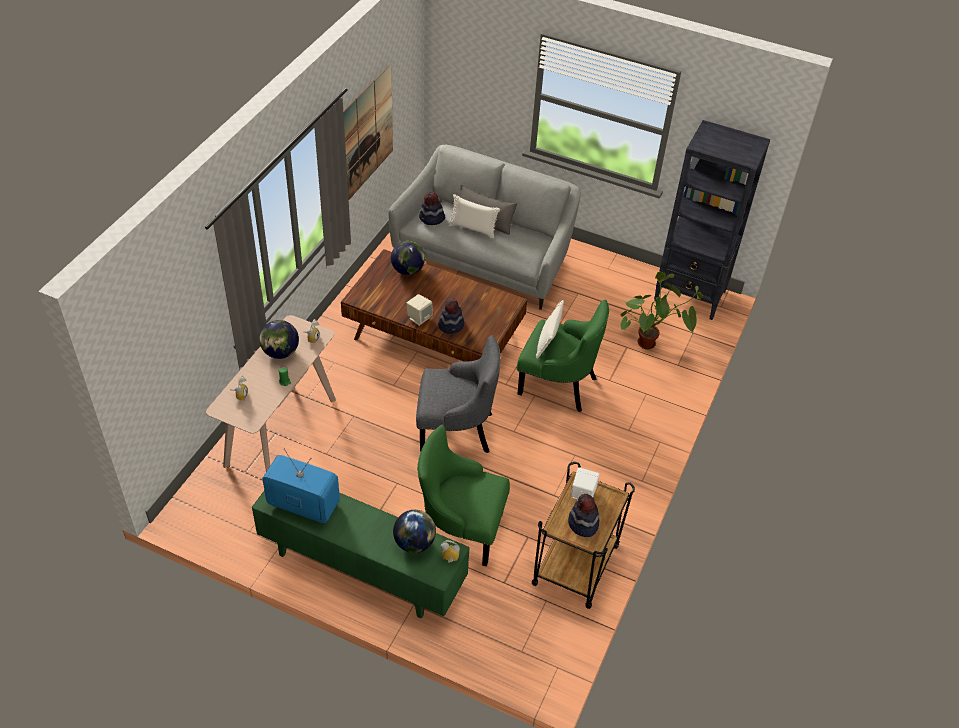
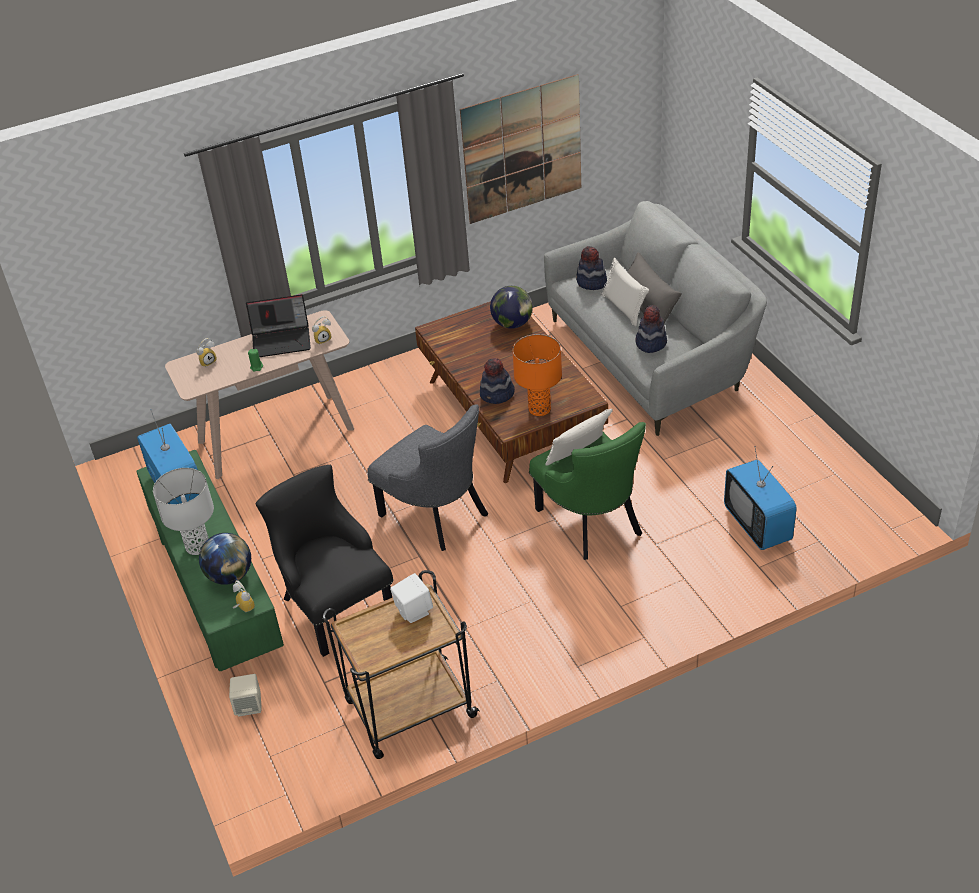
camera: 45 degrees right, 5 degrees down
(281, 352) = (282, 340): globe -> laptop
(367, 536) = (197, 546): none -> white table lamp
(419, 318) = (473, 374): beige speaker -> beige speaker (249, 706)
(461, 530) = (337, 610): green armchair -> black armchair
(489, 322) = (540, 409): none -> orange table lamp
(583, 524) = (380, 639): hat -> hat (650, 343)
(652, 339) = (757, 525): potted plant -> television
(690, 296) = (862, 499): black bookcase -> none

